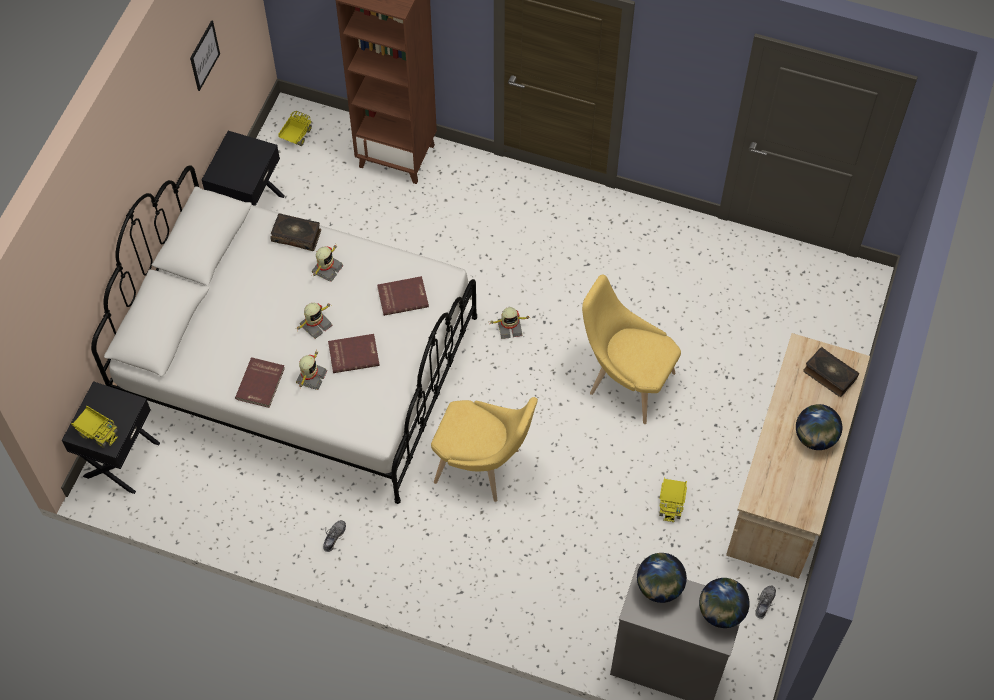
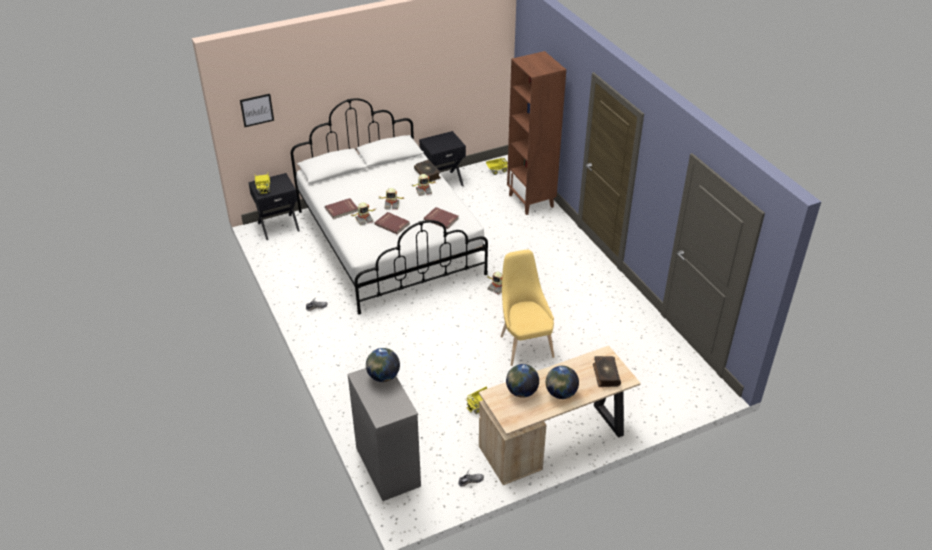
camera: 45 degrees right, 20 degrees down
(204, 55) = (448, 69): picture -> picture (257, 110)
(483, 467) = (413, 328): yellow chair -> none
(721, 612) = (397, 408): globe -> globe (521, 392)

